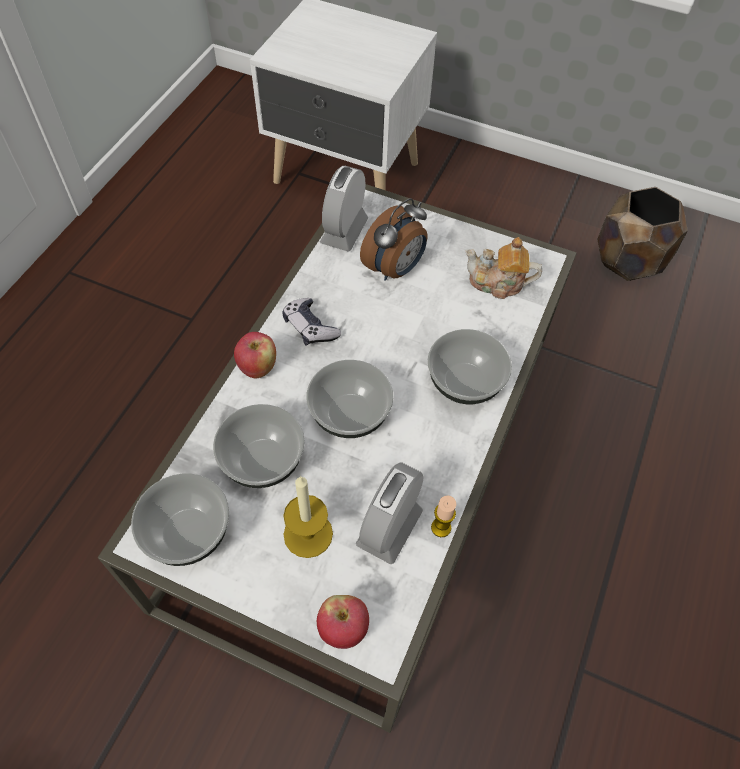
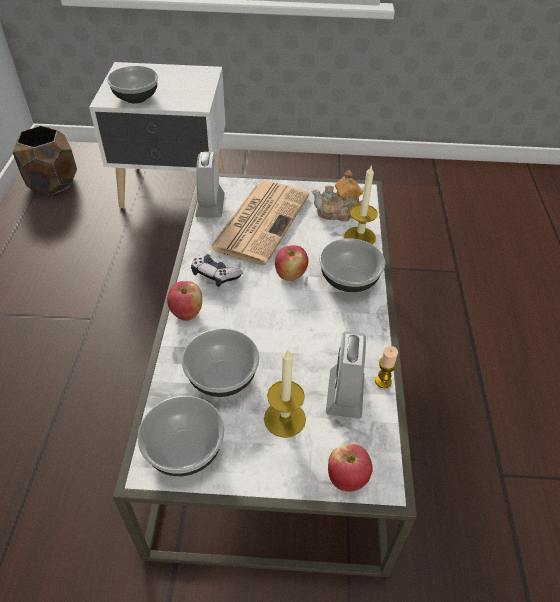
camera: 20 degrees left, 10 degrees down
(348, 414) = (274, 325): bowl -> bowl (135, 98)
(395, 269) = (260, 221): alarm clock -> newspaper
(397, 354) = (290, 275): none -> apple
(507, 327) = (359, 237): none -> candle
(629, 260) = (398, 198): brown planter -> brown planter (52, 183)

